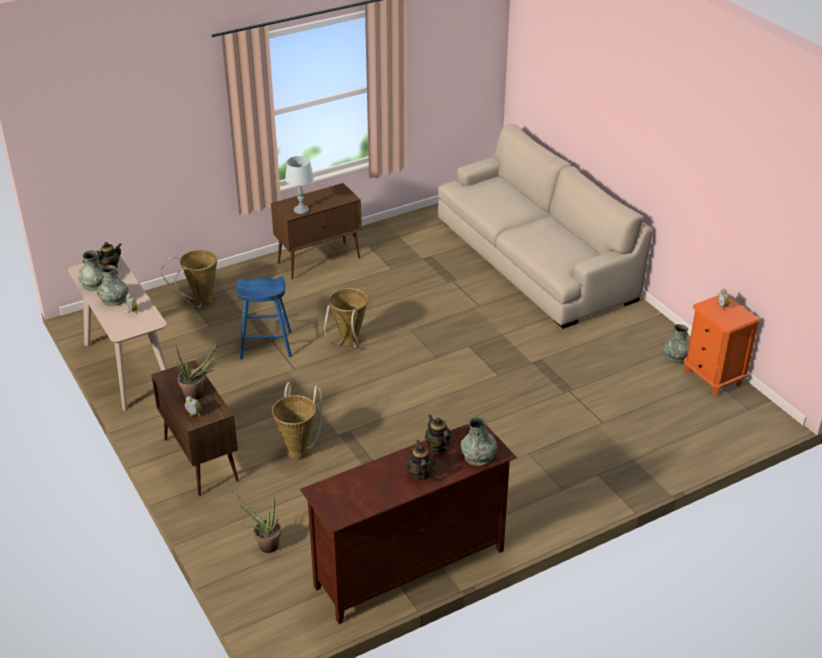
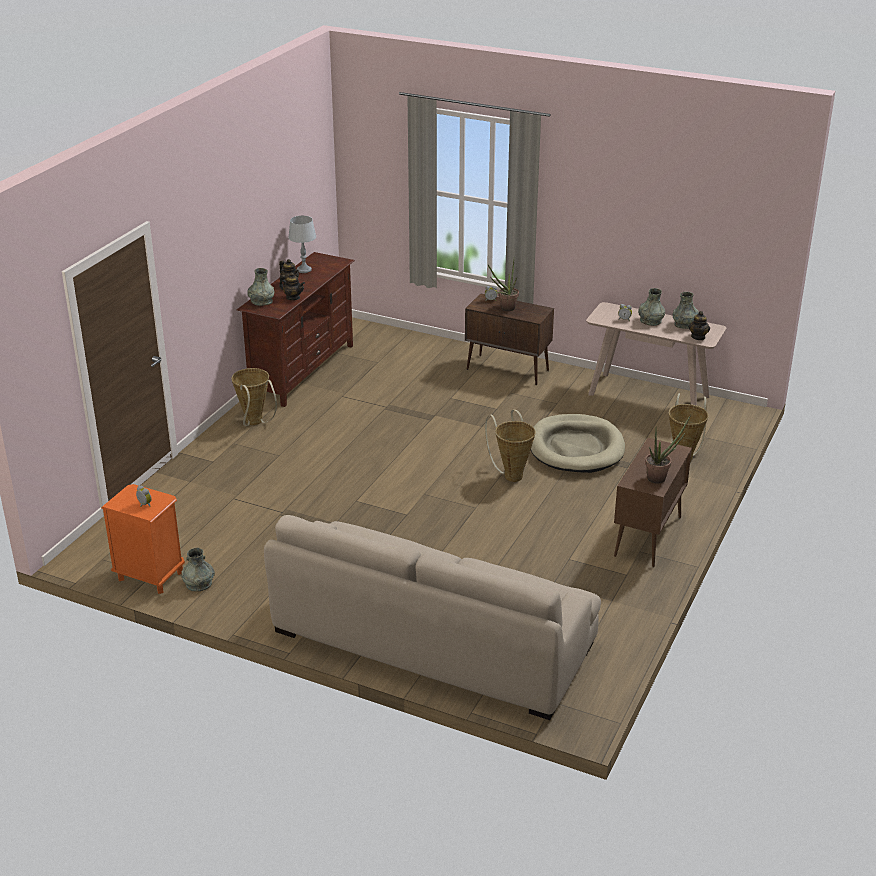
camera: 145 degrees right, 5 degrees down
(264, 545) = (405, 350): potted plant -> potted plant (660, 477)
(266, 345) = (576, 448): blue stool -> beige dog bed
(299, 450) = (450, 397): basket -> basket (255, 423)
(301, 210) = (652, 451): grey table lamp -> grey table lamp (304, 270)

